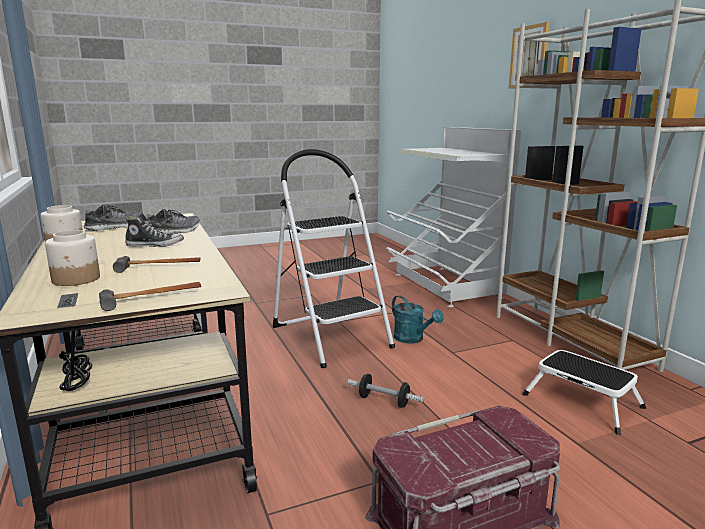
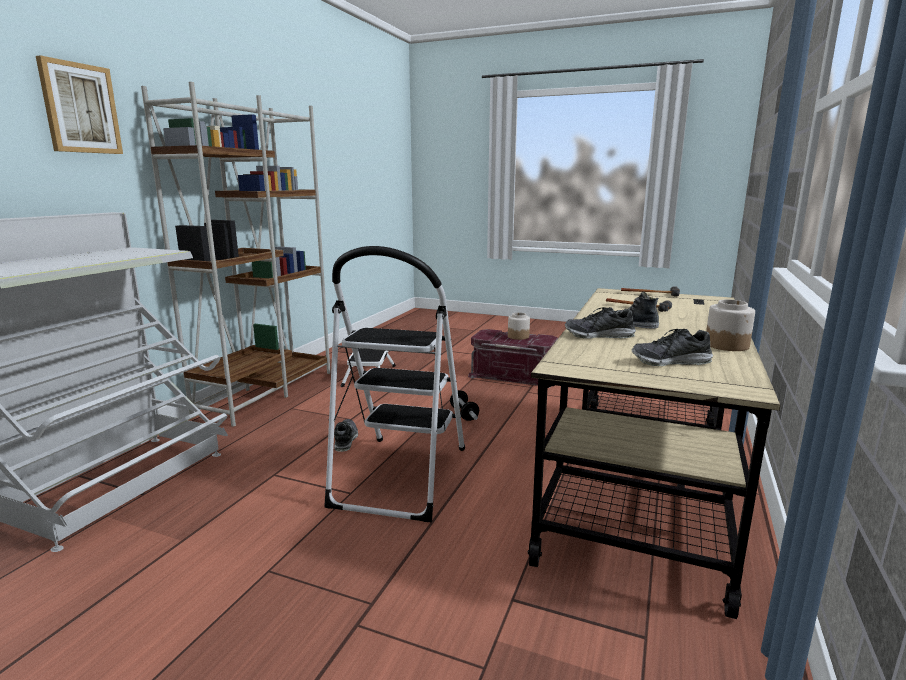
camera: 135 degrees left, 0 degrees up
(76, 279) = (698, 310): jar -> jar (518, 336)
(413, 339) = (345, 440): turquoise watering can -> shoe

